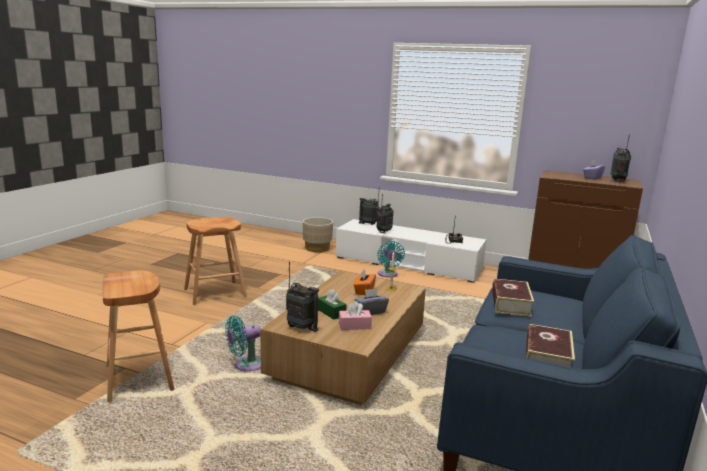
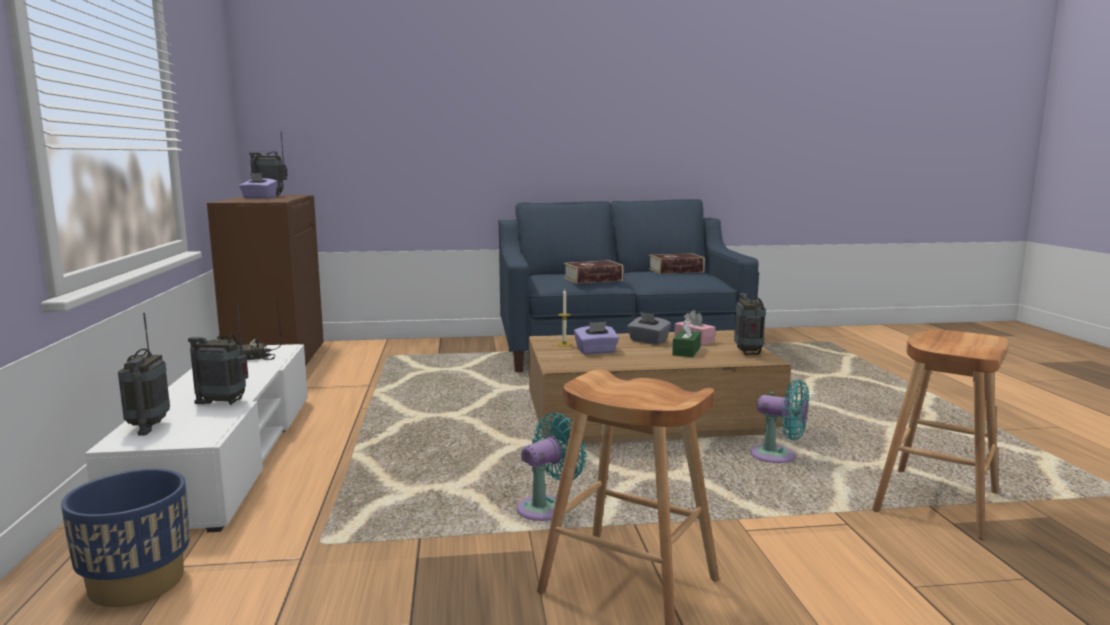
camera: 120 degrees left, 5 degrees down
(317, 248) = (137, 583): beige planter -> blue planter
(364, 291) = (596, 351): orange tissue box -> purple tissue box
(388, 274) = (315, 457): turquoise fan -> turquoise fan (547, 508)

